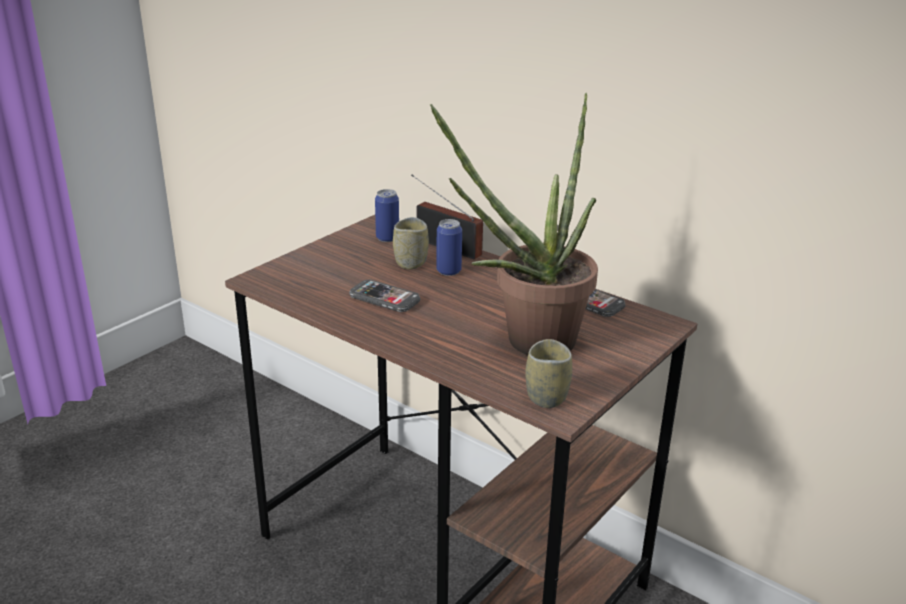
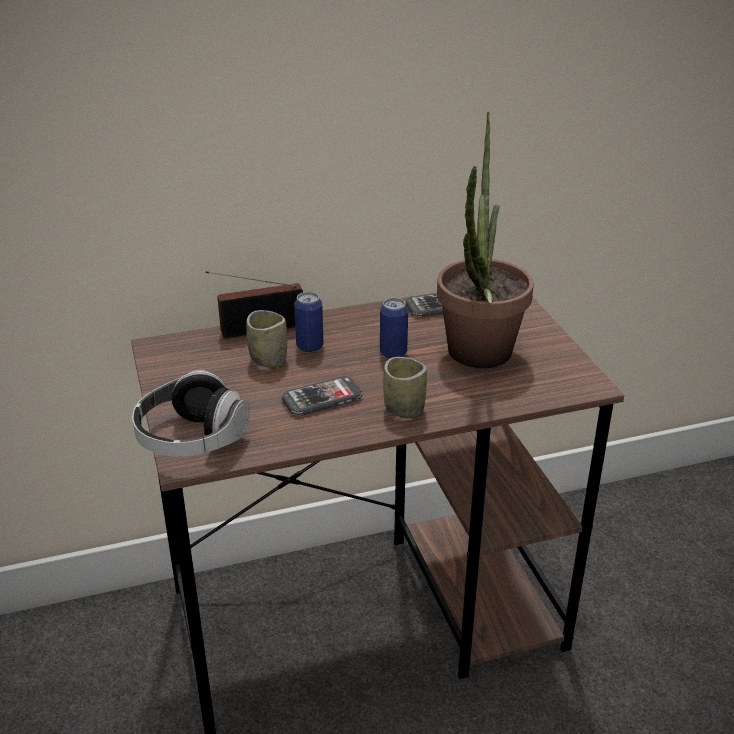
camera: 55 degrees left, 5 degrees up
(283, 272) = (191, 438): none -> headphones
(387, 238) = (198, 352): can -> can (393, 353)
(546, 397) = (566, 383): cup -> cup (404, 409)

